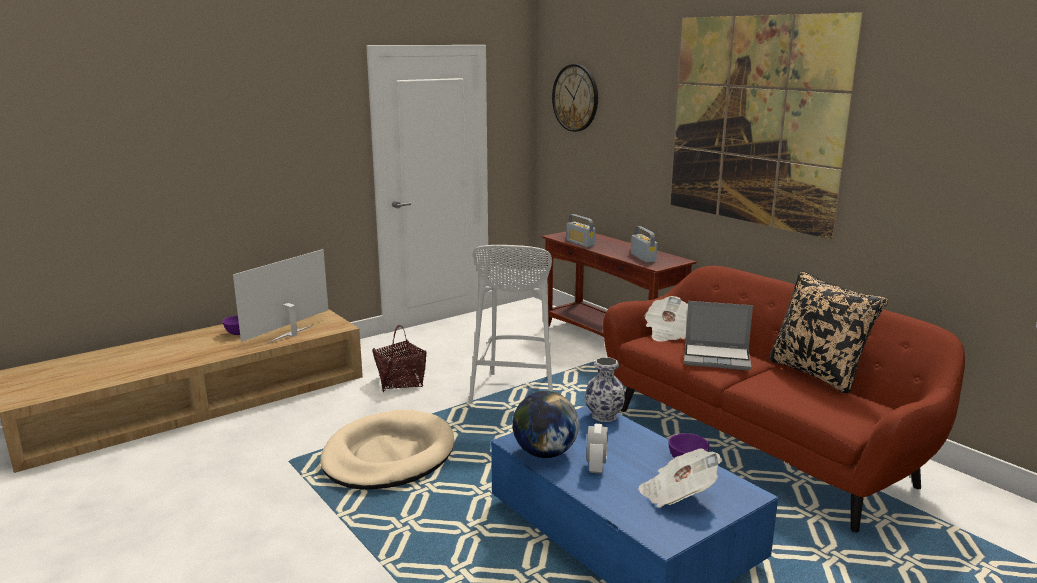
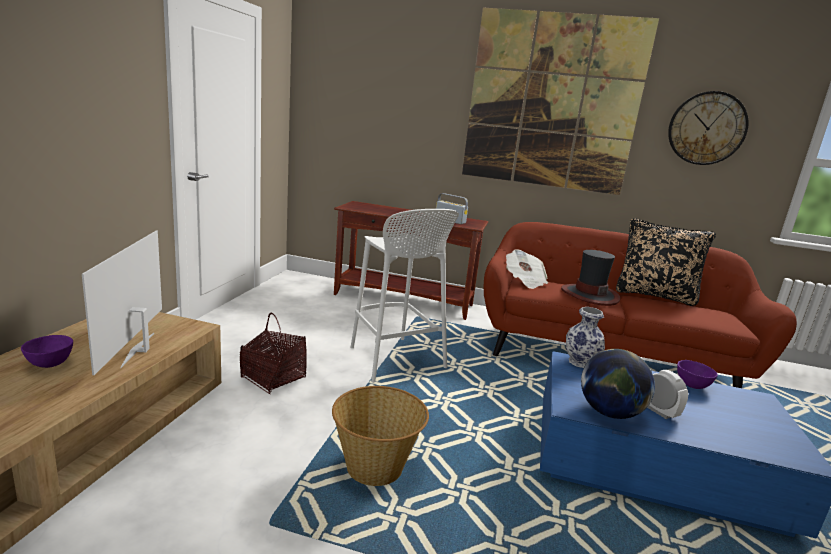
camera: 40 degrees left, 0 degrees up
(388, 455) = (375, 468): beige dog bed -> basket
(575, 98) = (348, 76): wall clock -> wall clock (707, 128)
(580, 243) = (379, 212): radio -> none
(677, 495) = (740, 416): newspaper -> none
(717, 358) = (589, 295): laptop -> hat

